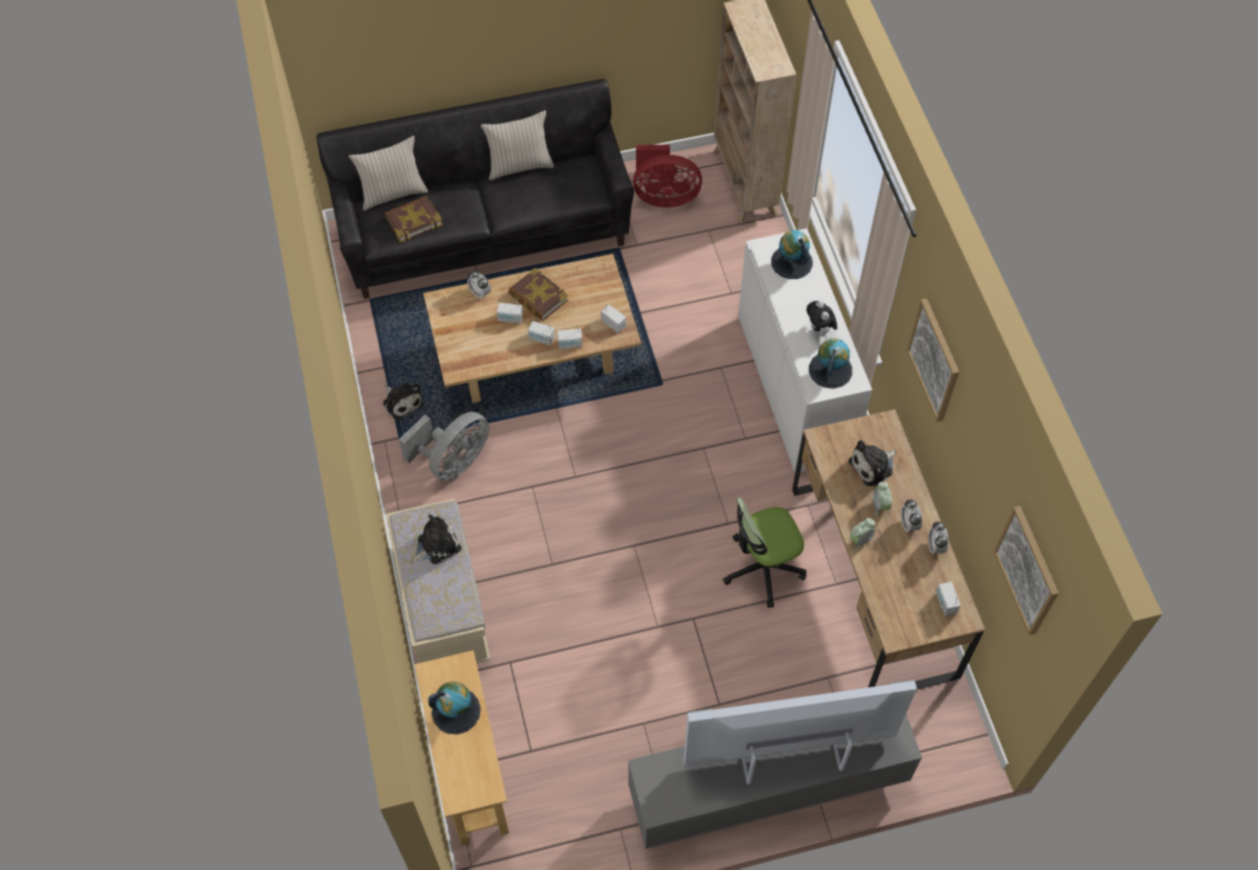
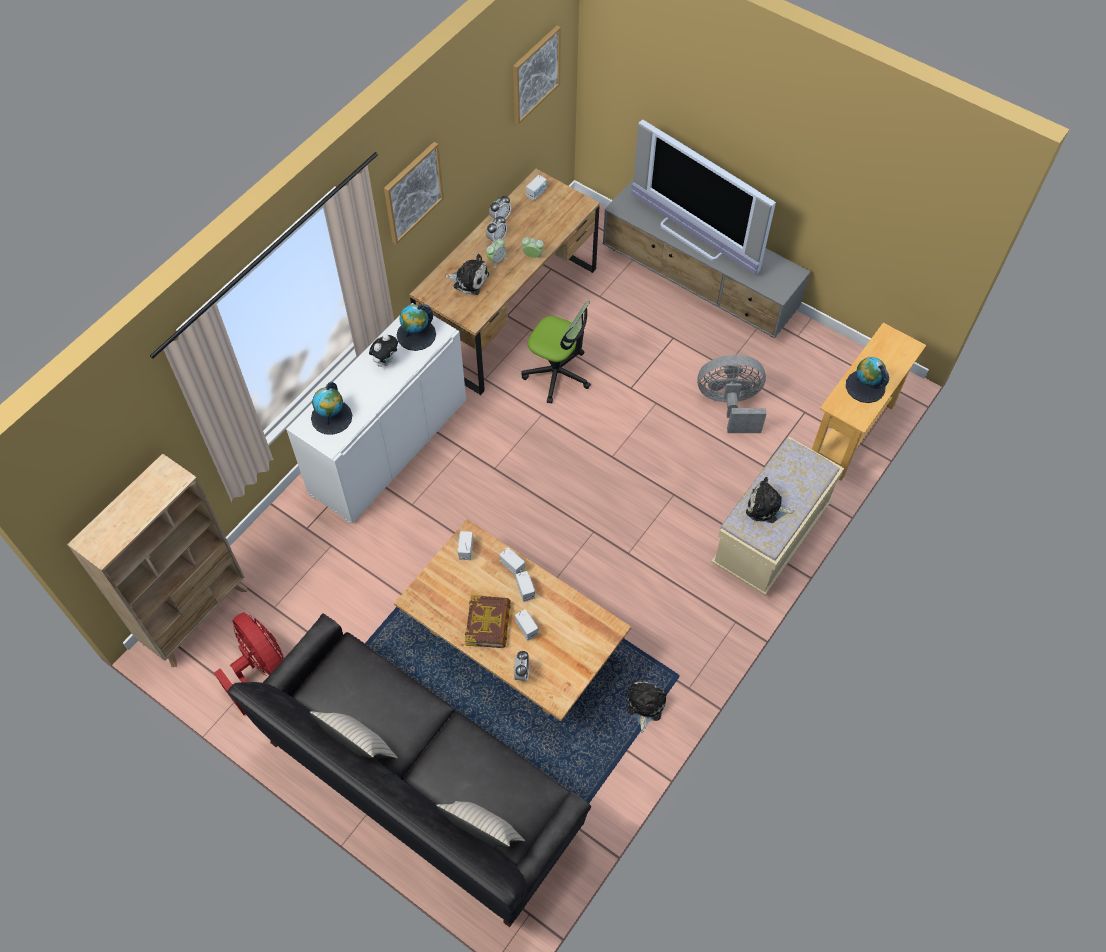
camera: 130 degrees left, 0 degrees up
(413, 221) = (501, 779): book -> none
(453, 461) = (658, 623): grey fan -> grey fan (730, 405)

